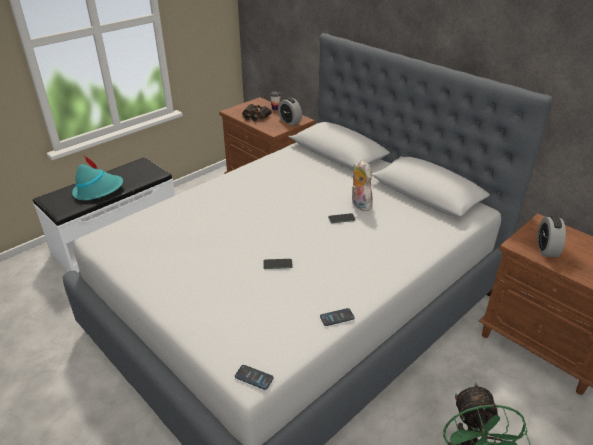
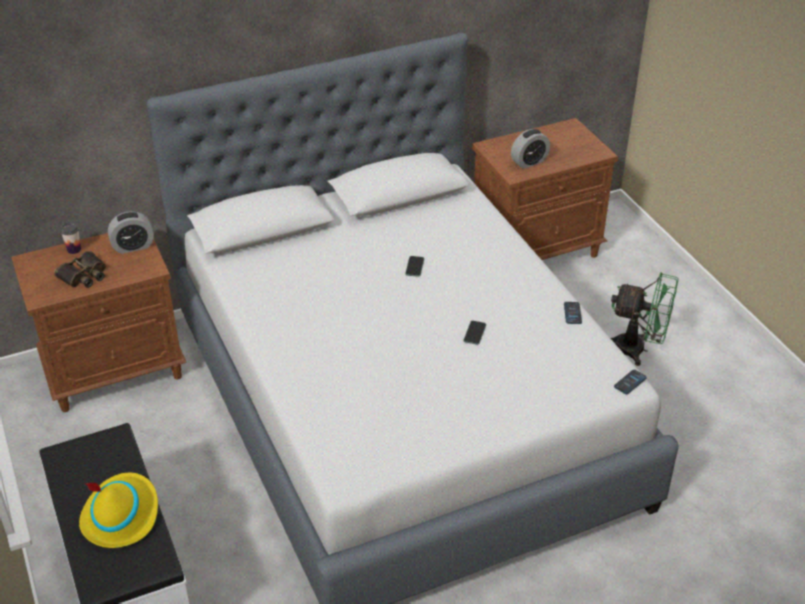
camera: 70 degrees left, 5 degrees up
(98, 190) = (121, 515): turquoise hat -> yellow hat
(359, 204) = (394, 246): plush toy -> none
(546, 249) = (529, 162): alarm clock -> alarm clock turned 60 degrees counterclockwise

